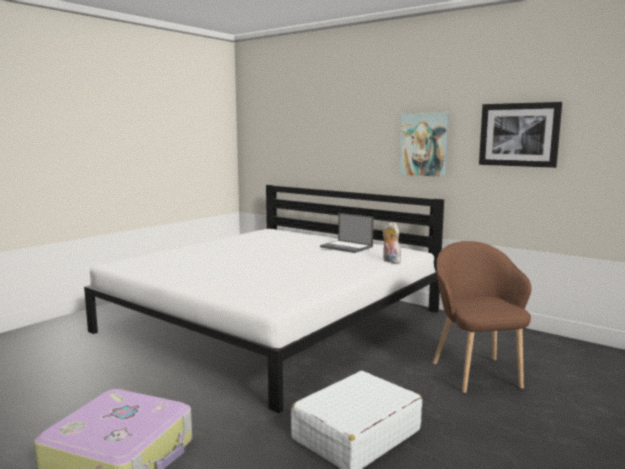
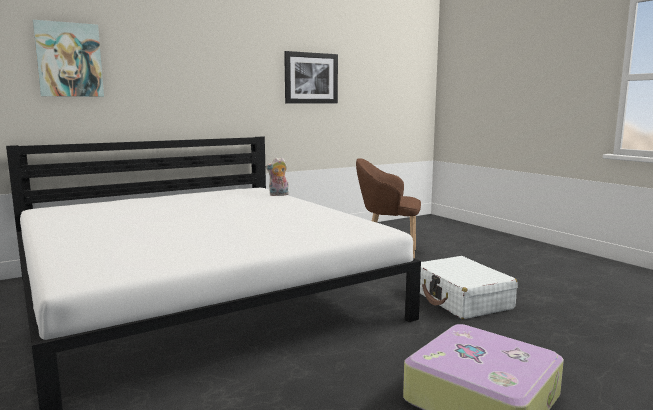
camera: 70 degrees left, 0 degrees up
(347, 247) = (210, 196): laptop -> none
(424, 144) = (234, 85): picture -> picture (69, 60)

